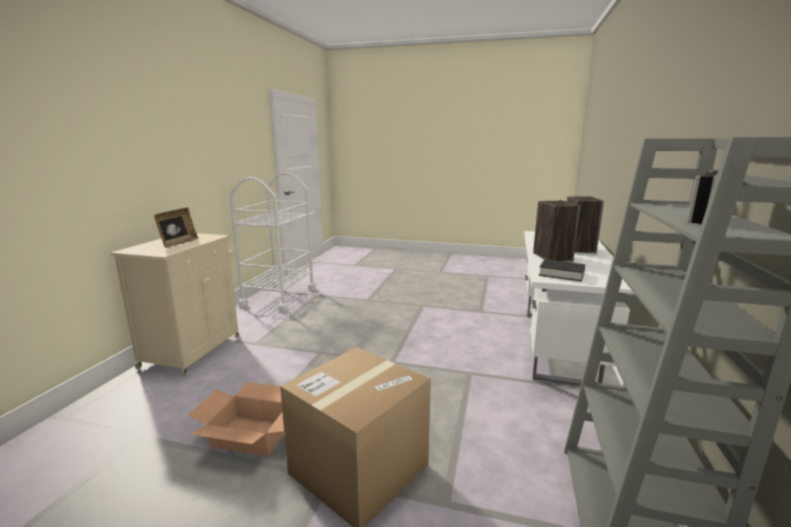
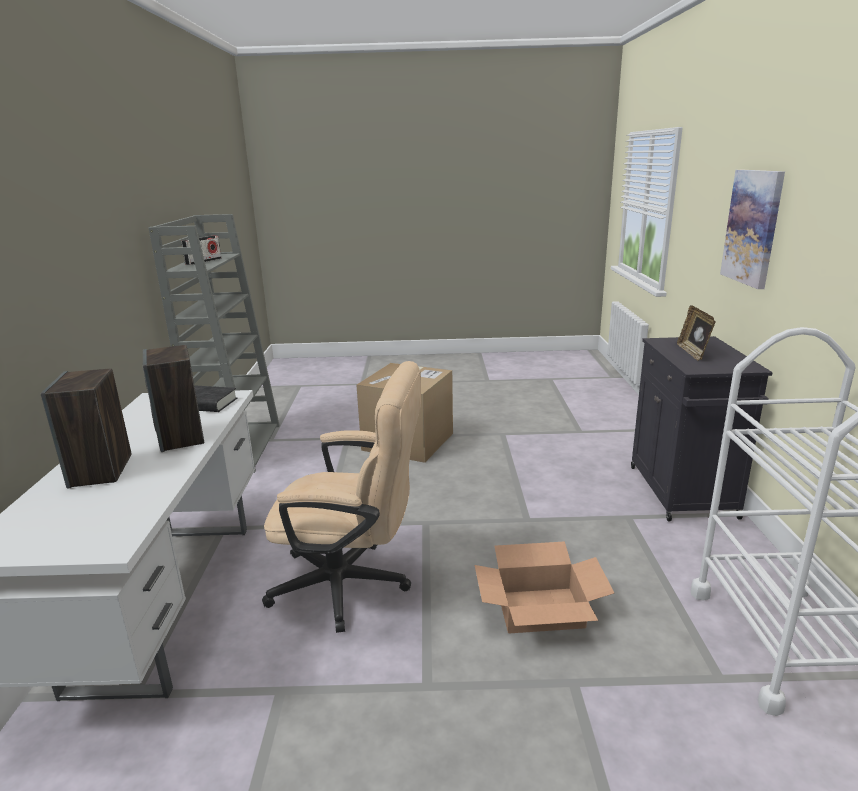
camera: 165 degrees right, 5 degrees up
(108, 149) = (752, 227): none -> picture
(193, 351) = (683, 493): beige cabinet -> black cabinet
(251, 435) = (501, 444): cardboard box -> cardboard box (540, 610)
(449, 336) = (352, 585): none -> beige office chair

